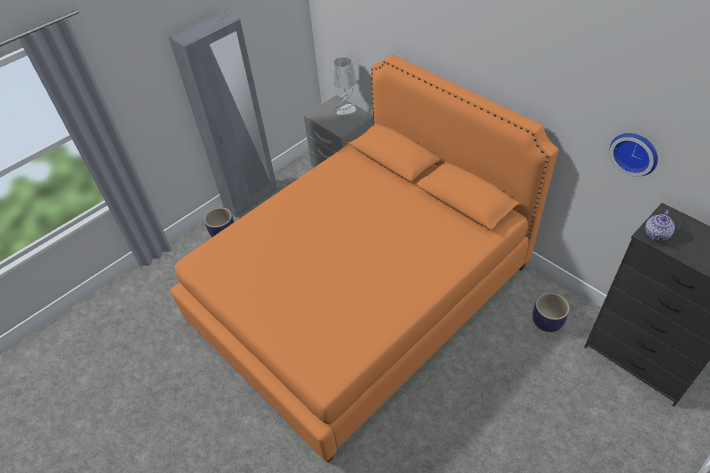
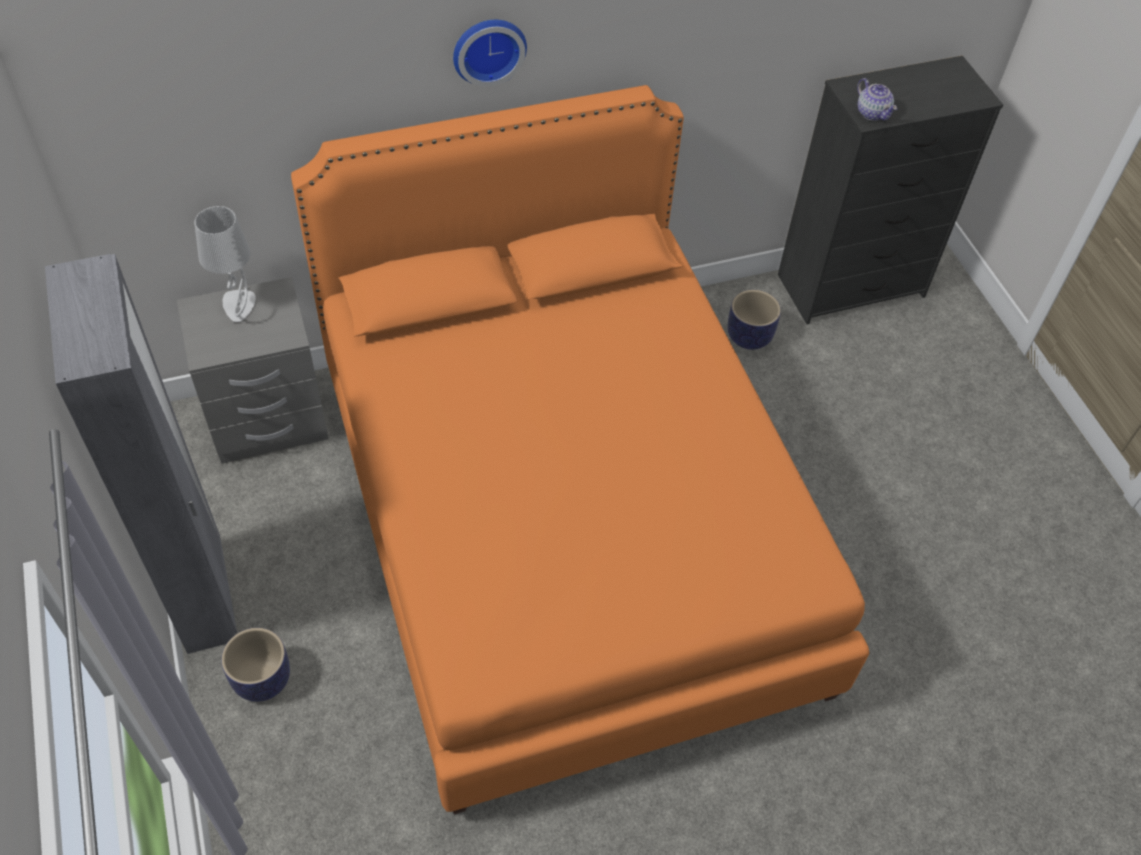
camera: 70 degrees left, 5 degrees up
(635, 152) = (779, 40): wall clock -> wall clock (488, 49)

